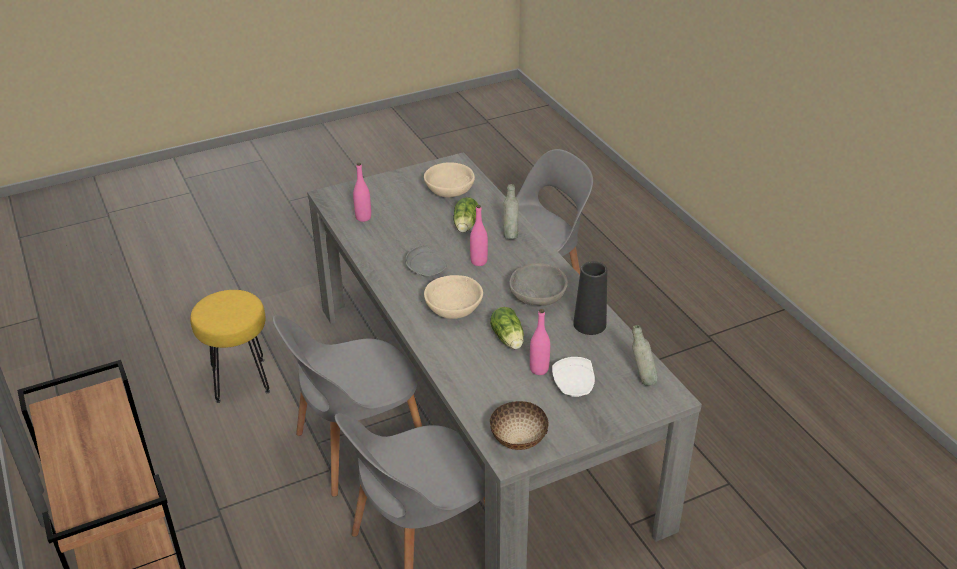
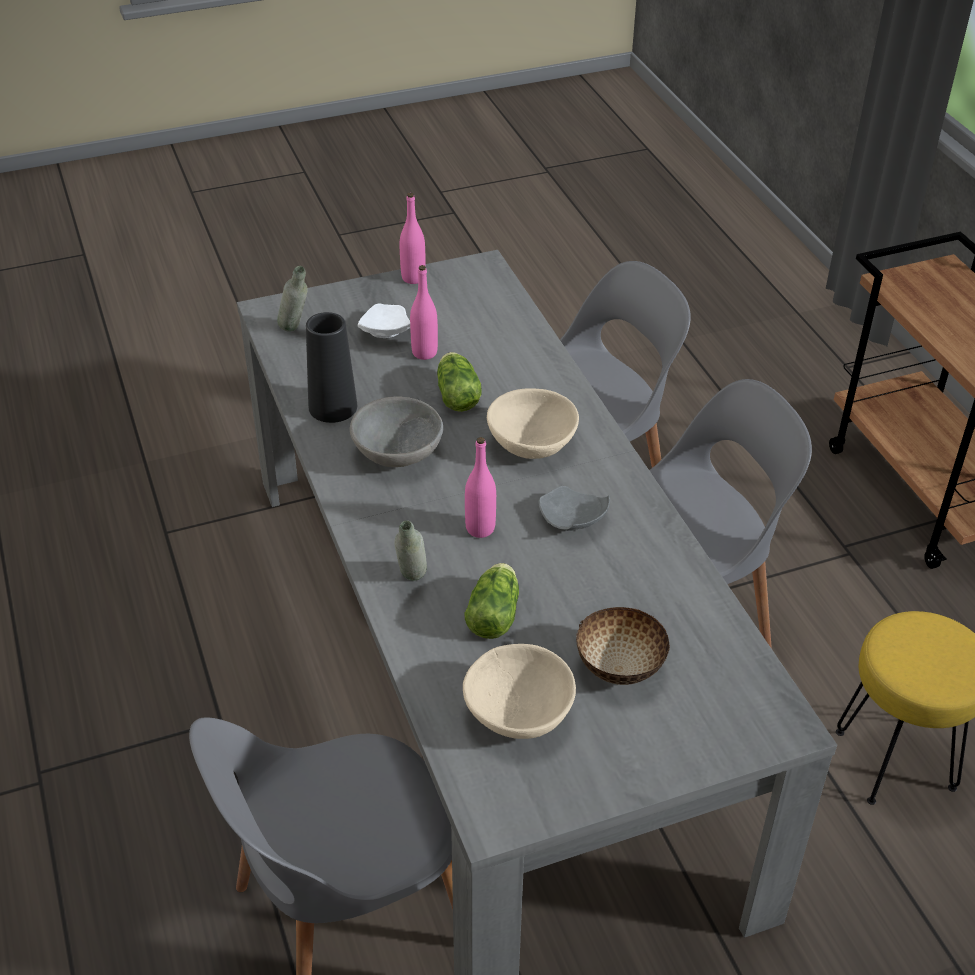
camera: 175 degrees left, 5 degrees up
(363, 217) = (699, 652): pink bottle -> pink bottle (413, 278)
(517, 441) = (471, 280): bowl -> bowl (621, 667)

